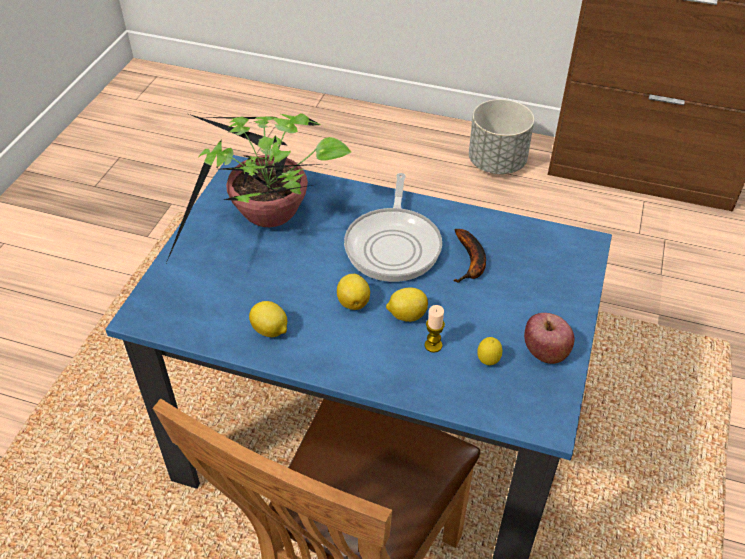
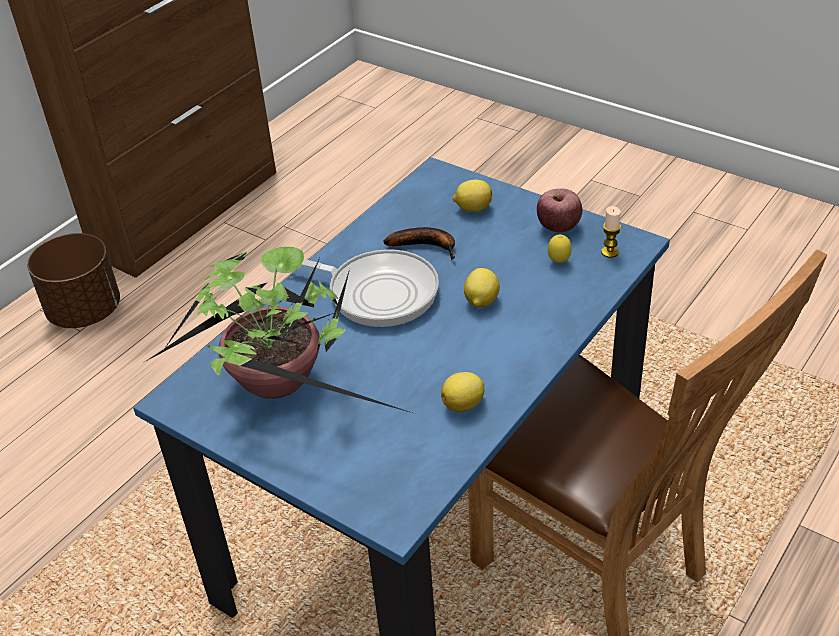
camera: 70 degrees left, 5 degrees down
(353, 302) = (447, 335): lemon -> lemon (472, 208)
(433, 345) = (527, 291): candle -> candle (609, 252)
(497, 162) = (85, 311): grey planter -> brown planter

